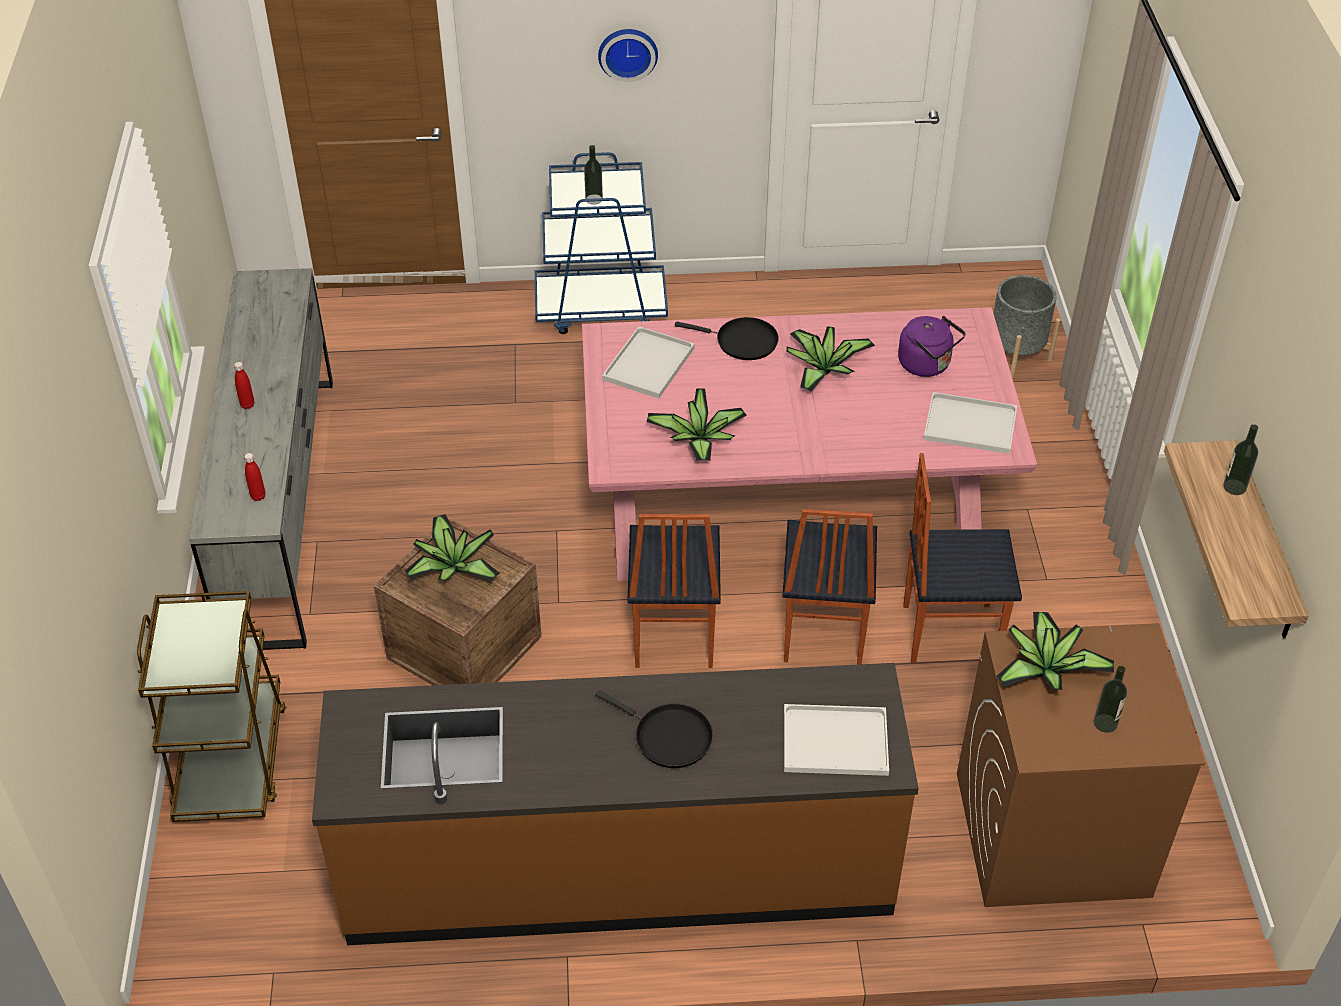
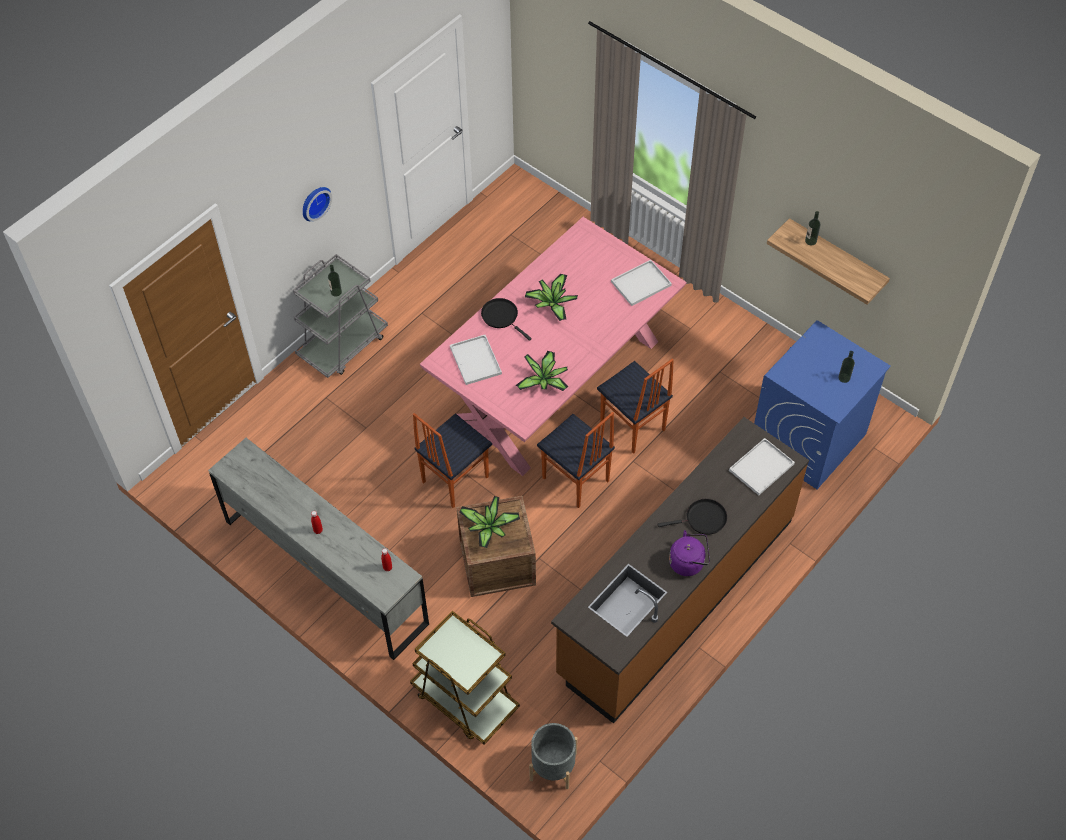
camera: 45 degrees left, 10 degrees up
(601, 308) = (343, 345): blue cart -> grey cart
(742, 342) = (501, 316): black frying pan -> black frying pan turned 105 degrees counterclockwise
(927, 365) = (591, 267): purple kettle -> purple kettle (688, 562)
(949, 632) = (680, 385): chair -> chair (454, 479)
(1015, 354) = (558, 224): grey planter -> grey planter (553, 766)
(1046, 669) = (802, 372): potted plant -> none
(1050, 835) = (808, 440): brown washing machine -> blue washing machine

